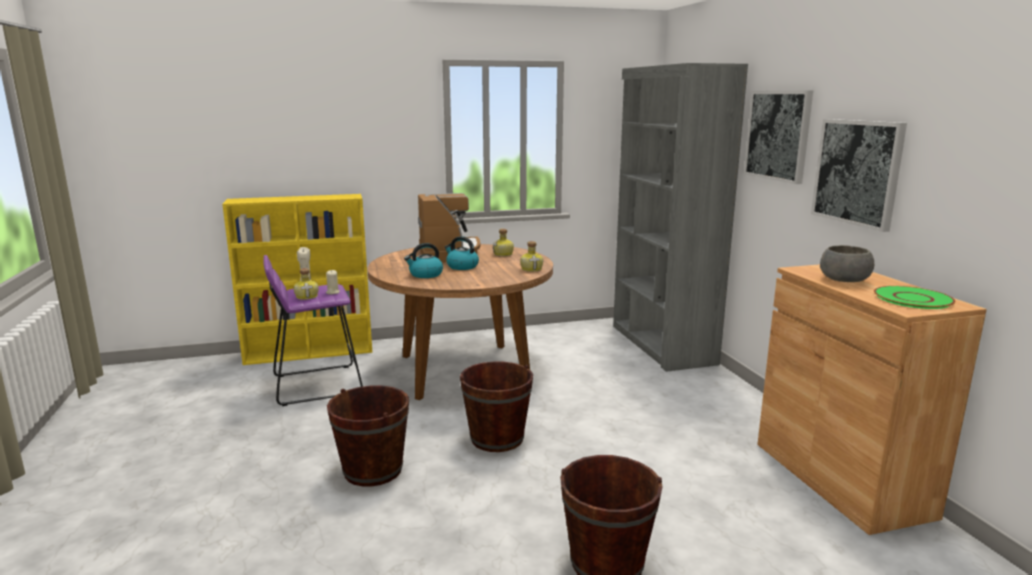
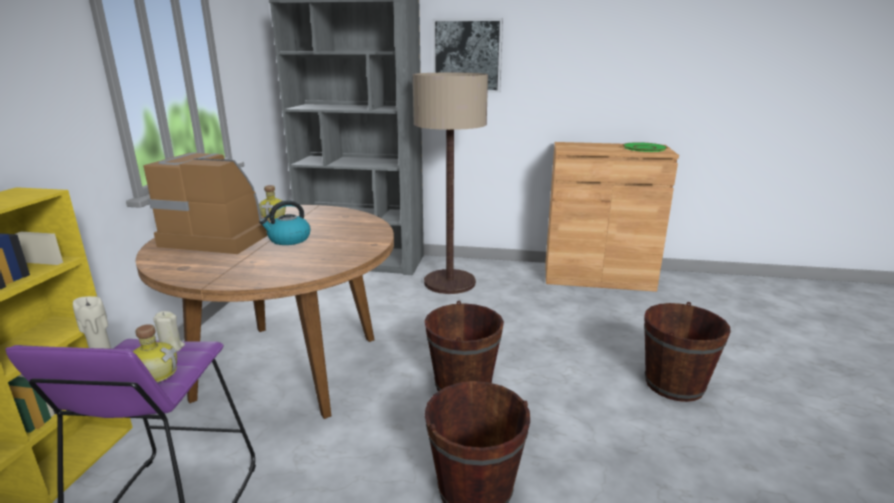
camera: 65 degrees left, 5 degrees up
(425, 275) = (292, 260): kettle -> none
(532, 269) = (352, 216): bottle -> none
(676, 391) = (449, 282): none -> floor lamp
(843, 280) = (597, 148): grey bowl -> none
(857, 172) = (556, 77): picture -> none

